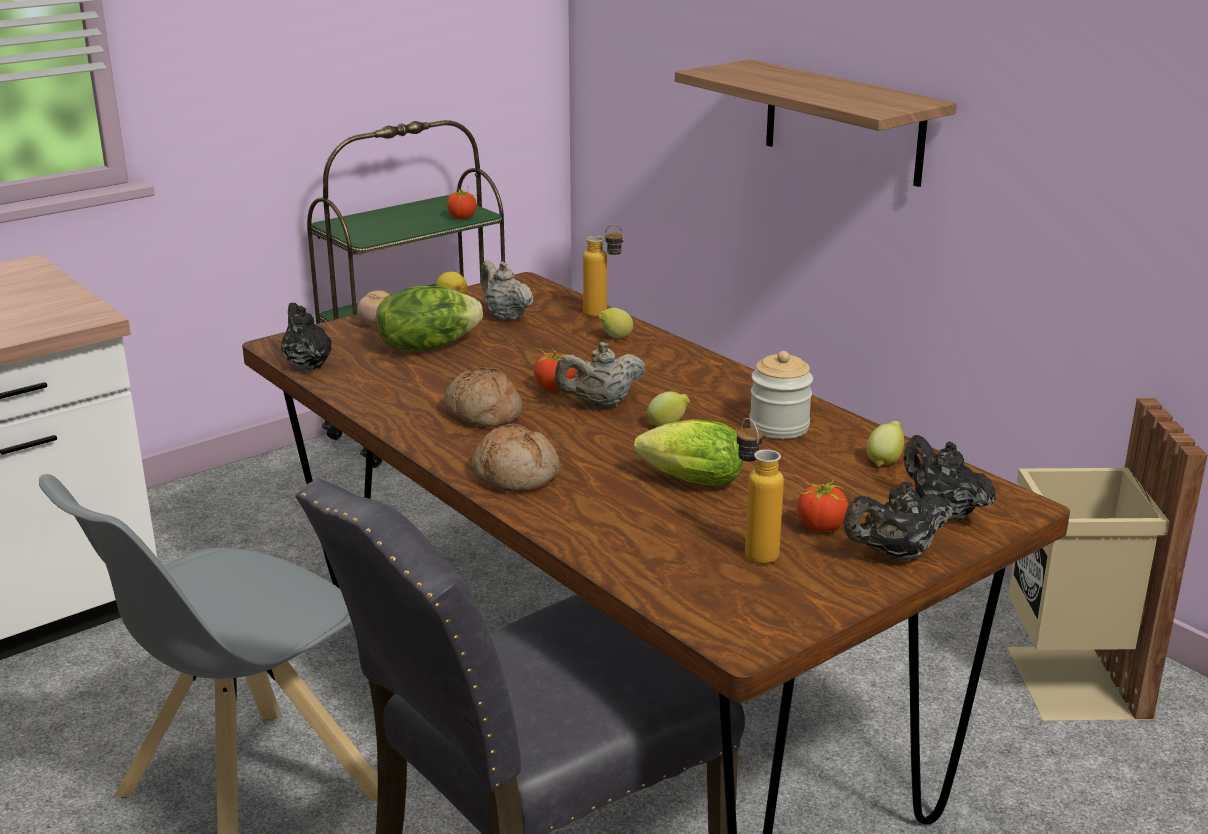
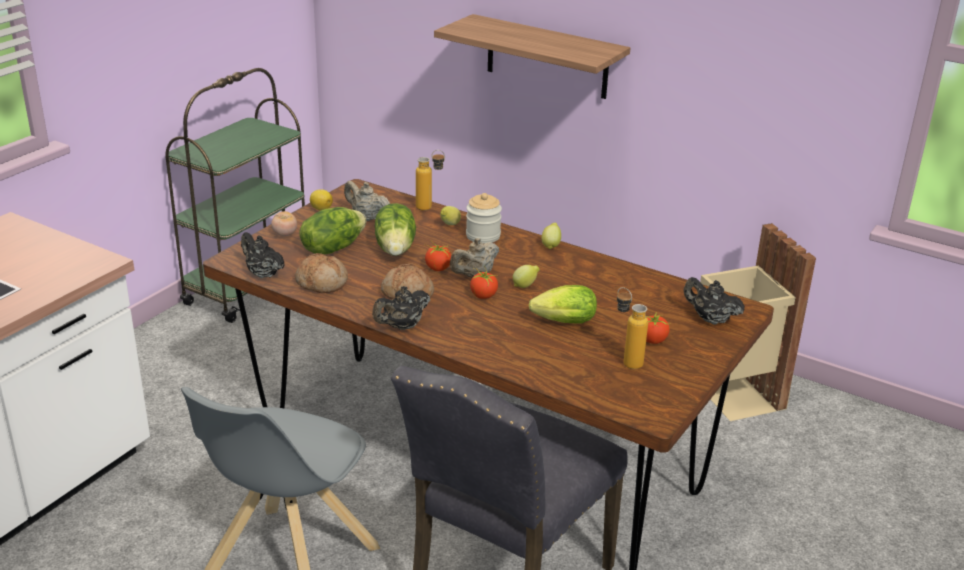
camera: 20 degrees left, 5 degrees up
(462, 217) = (273, 136): tomato -> tomato (483, 295)
(515, 357) = (396, 248): none -> lettuce
(516, 475) = (459, 334): bread -> bread (322, 282)
(779, 427) = (589, 276): jar -> jar (483, 236)
(884, 461) = (661, 291): lemon -> lemon (551, 245)
(895, 555) = (701, 351): black teapot -> black teapot (402, 326)

